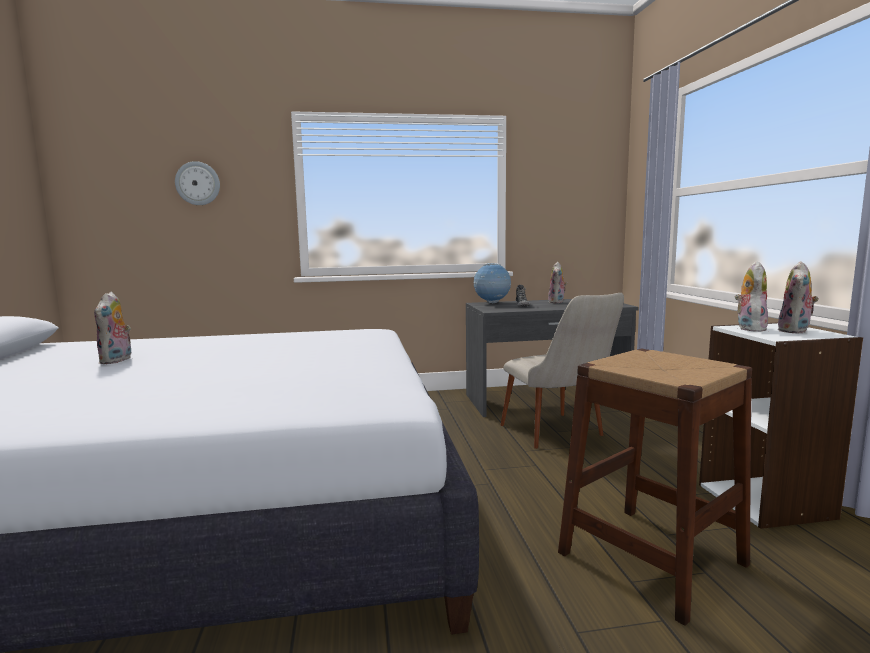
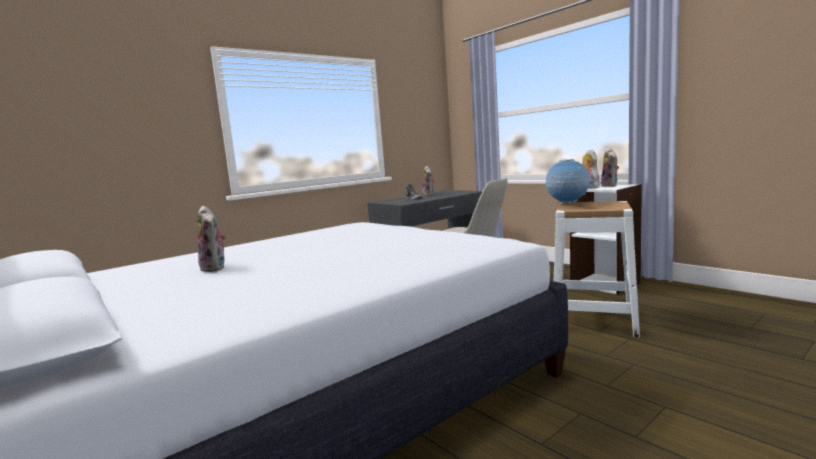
camera: 30 degrees left, 0 degrees up
(198, 183) = (123, 111): wall clock -> none
(492, 303) = (388, 200): globe -> globe (567, 204)
(652, 558) = (593, 319): brown stool -> white stool

